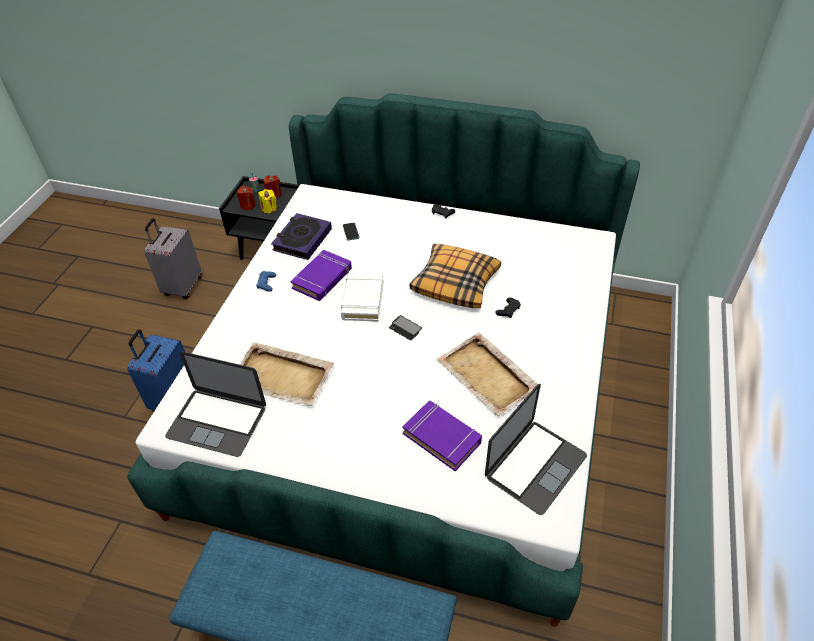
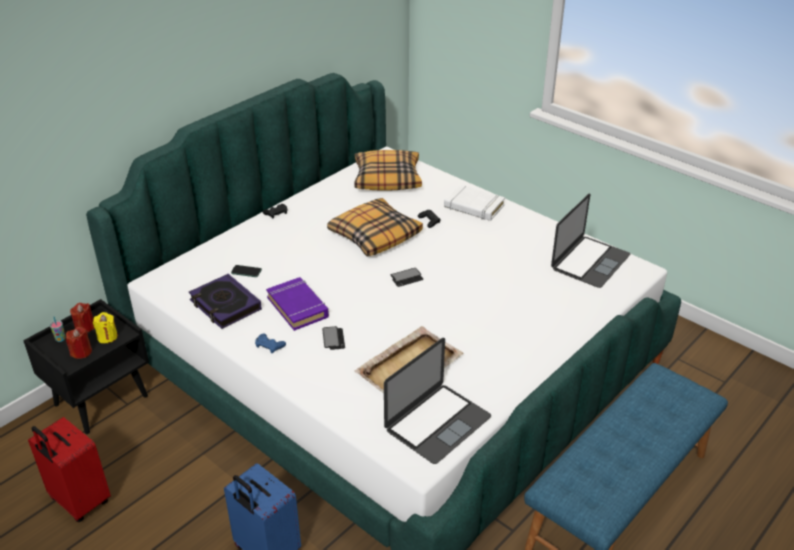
camera: 65 degrees left, 10 degrees down
(182, 286) = (79, 502): grey suitcase -> red suitcase
(293, 315) = (333, 339): none -> phone
(362, 300) = (350, 291): white book -> white book (473, 206)
(442, 438) = (539, 295): purple book -> none
(487, 376) = (492, 254): beige tray -> none
(535, 466) = (590, 262): laptop -> laptop turned 60 degrees clockwise
(556, 255) = (387, 178): none -> pillow

